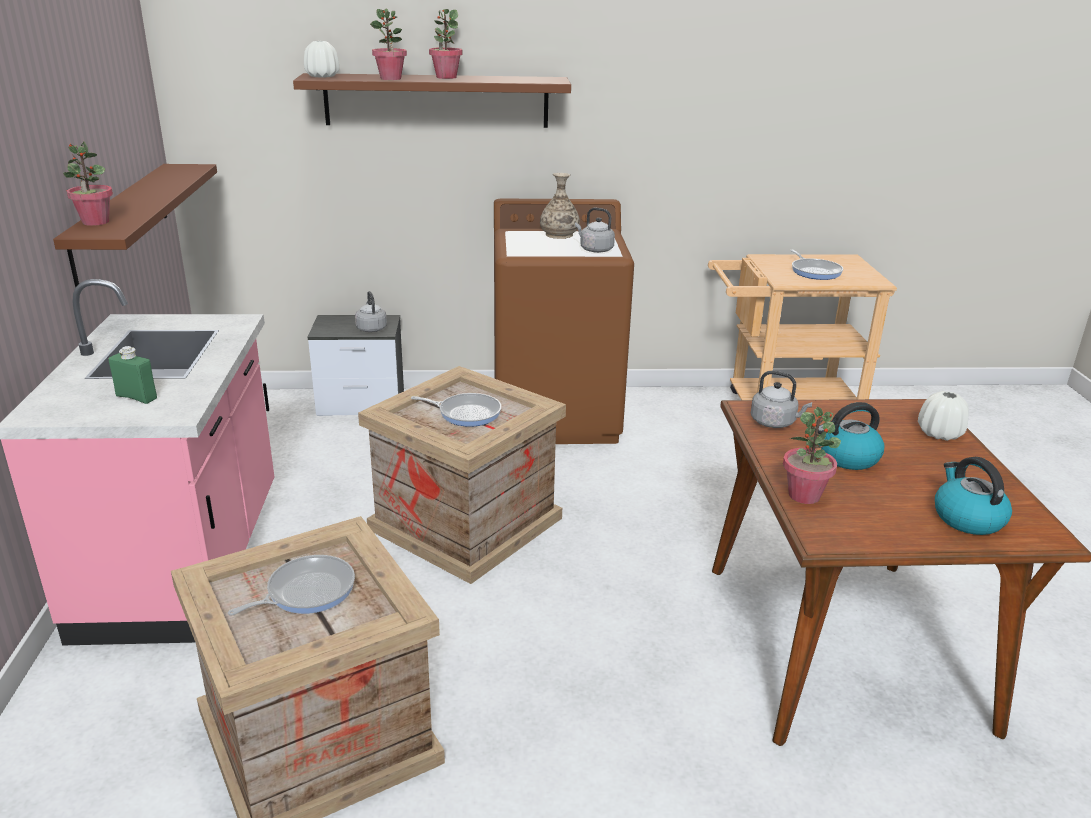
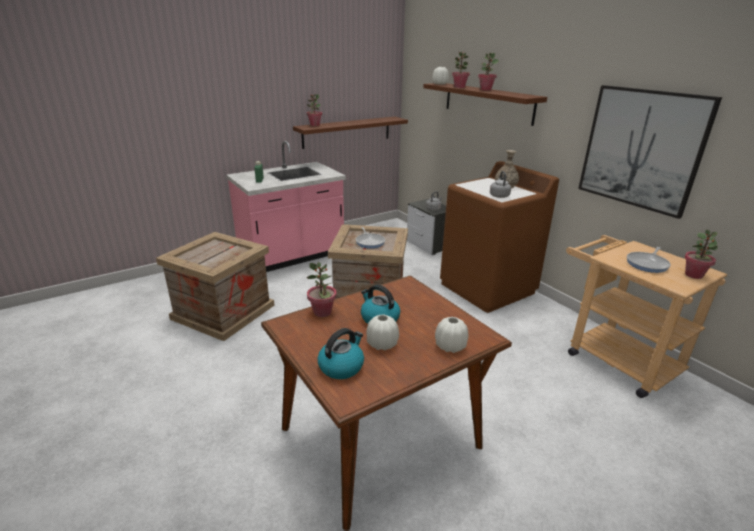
camera: 60 degrees right, 0 degrees up
(306, 591) = (218, 253): frying pan -> none
(730, 132) = (641, 149): none -> picture
(775, 422) = (399, 292): grey kettle -> none
(854, 266) = (694, 275): none -> potted plant
(918, 475) = (382, 344): none -> white vase

